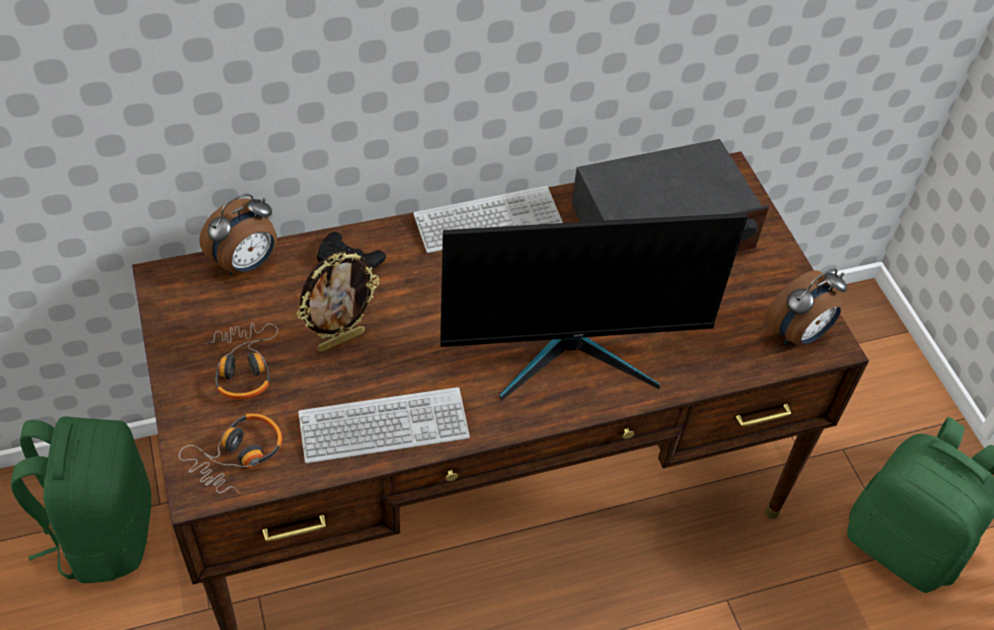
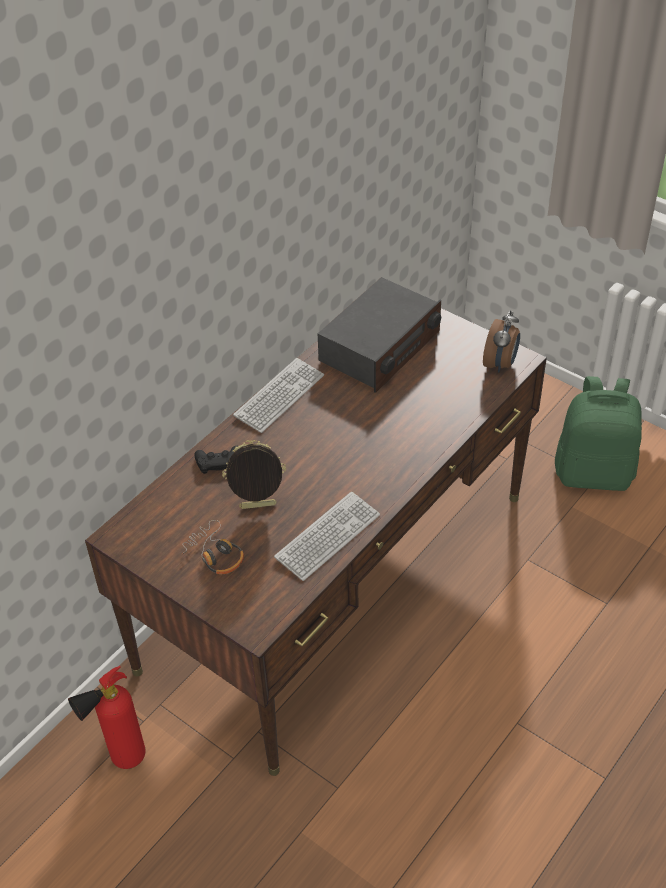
camera: 30 degrees left, 5 degrees down
(104, 532) = (121, 761): green backpack -> fire extinguisher
(238, 457) = (261, 602): headphones -> none
(246, 264) = (158, 499): alarm clock -> none
(341, 340) = (257, 507): picture frame -> picture frame turned 120 degrees counterclockwise
(573, 353) = (394, 439): monitor -> none

